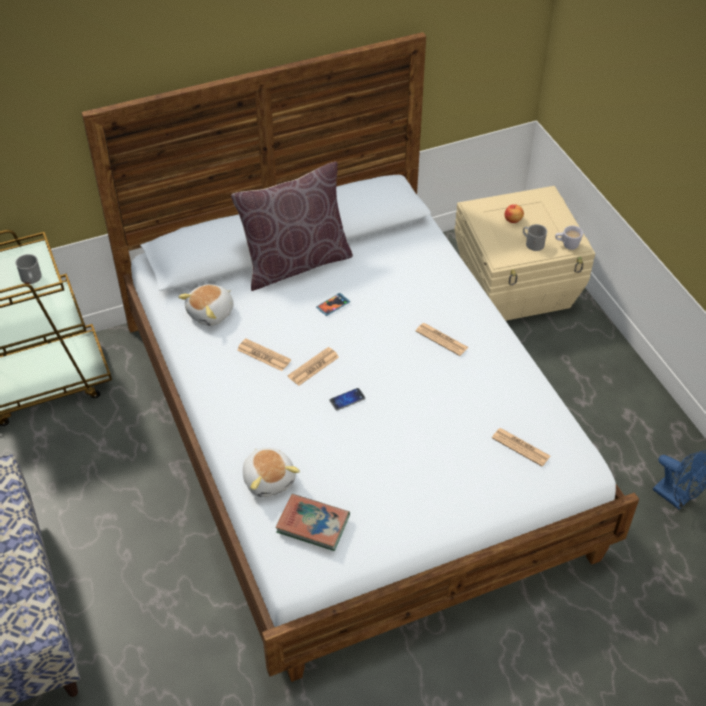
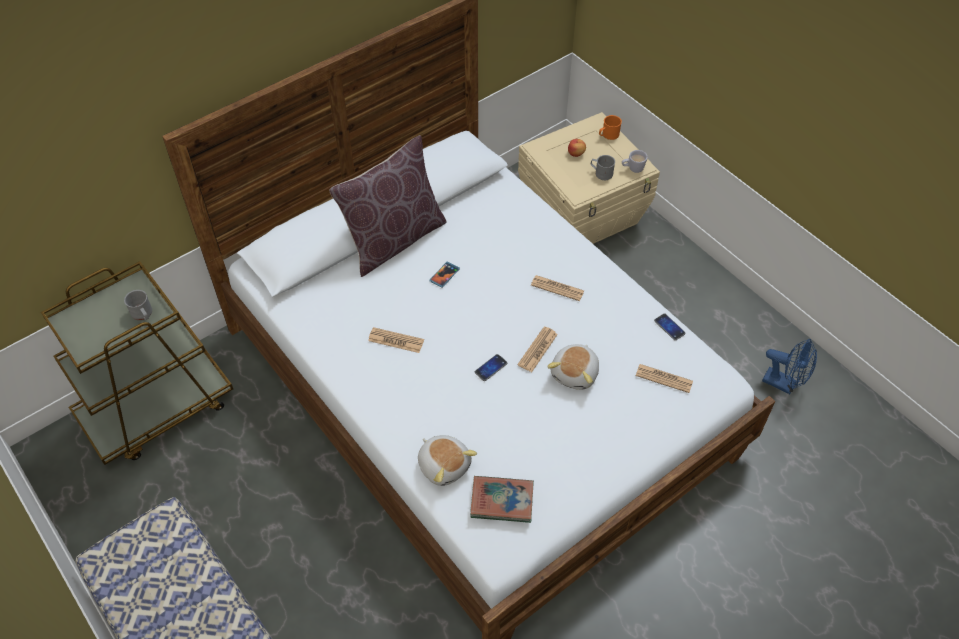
camera: 15 degrees left, 5 degrees up
(211, 313) = (330, 308): plush toy -> plush toy (575, 373)
(313, 367) = (447, 342): newspaper -> newspaper (537, 349)
(544, 400) = (669, 327): none -> phone
(552, 208) = (608, 135): none -> orange mug

